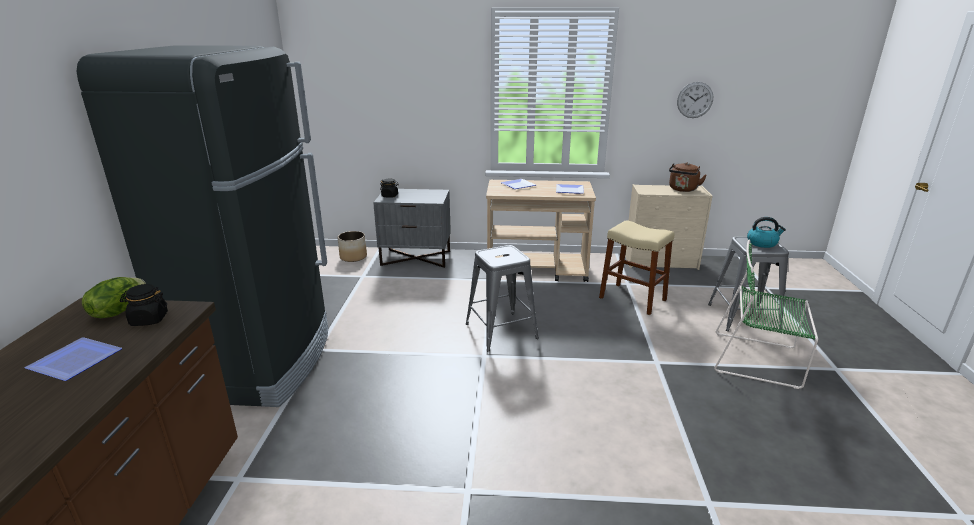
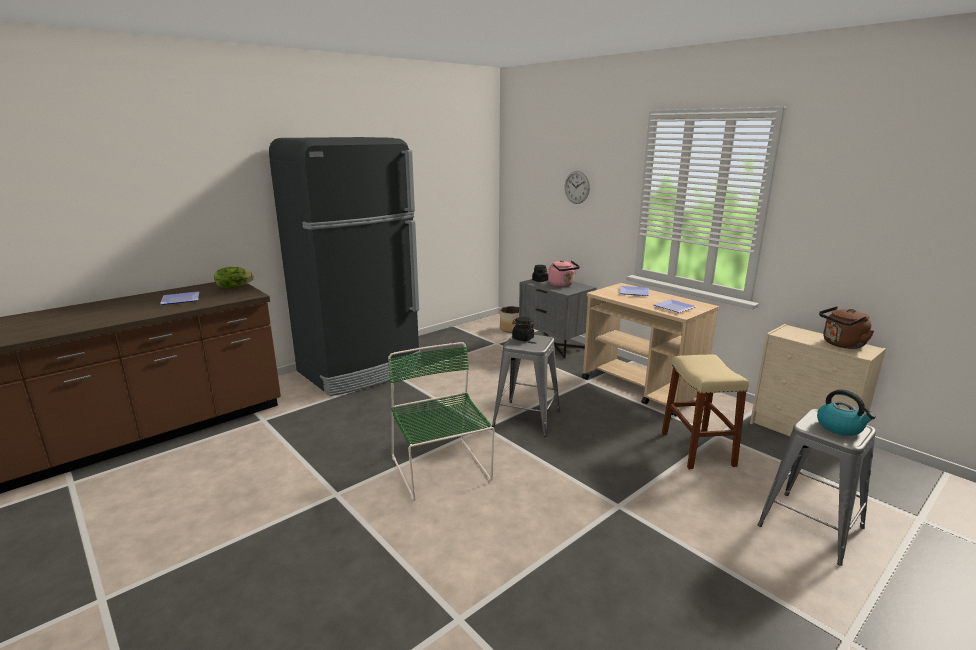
camera: 45 degrees right, 5 degrees down
(149, 319) = (233, 294): black jar -> black jar (522, 338)
(418, 195) = (562, 285): none -> pink kettle
(695, 100) = (883, 228): wall clock -> wall clock (577, 187)
(759, 360) = (745, 569): green chair -> green chair (441, 470)

